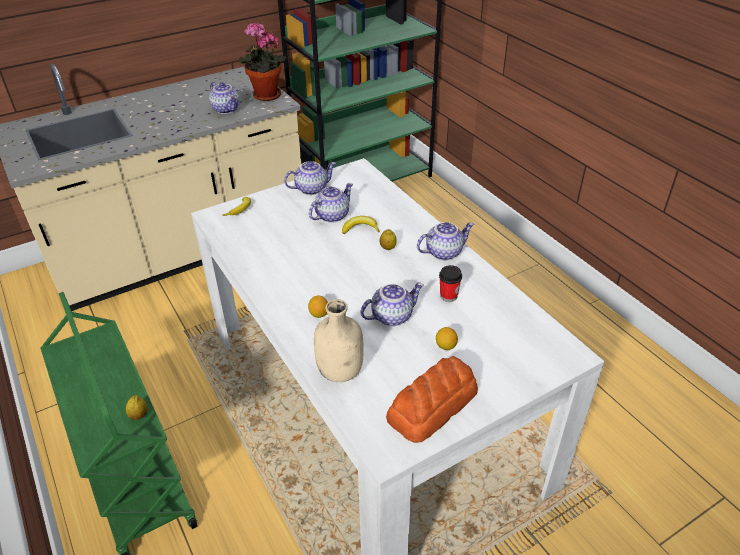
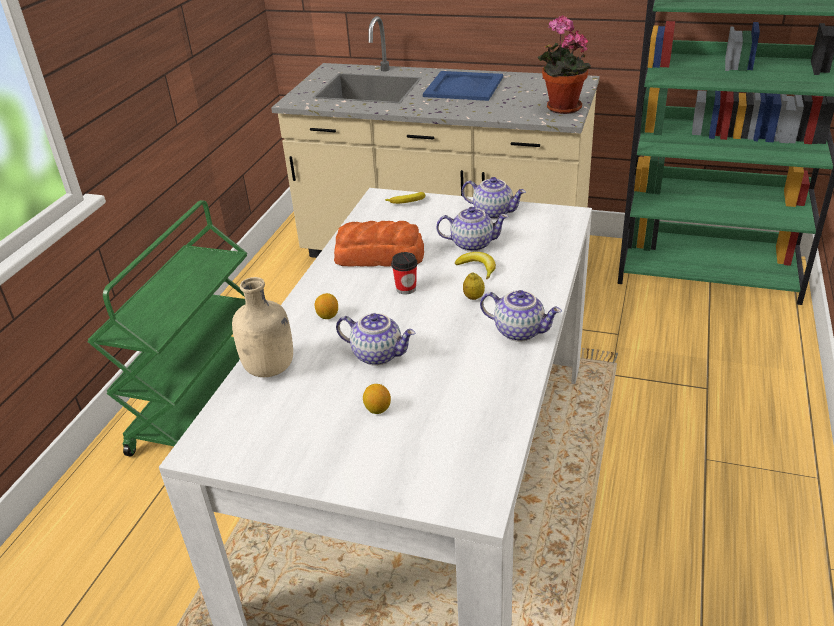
camera: 50 degrees right, 5 degrees down
(139, 415) = (165, 325): lemon -> none
(163, 104) = (463, 86): none -> blue tray
(226, 109) = (506, 108): teapot -> none
(433, 405) = (286, 446): bread -> bread (380, 256)
(448, 296) = (455, 371): cup -> cup (406, 288)

